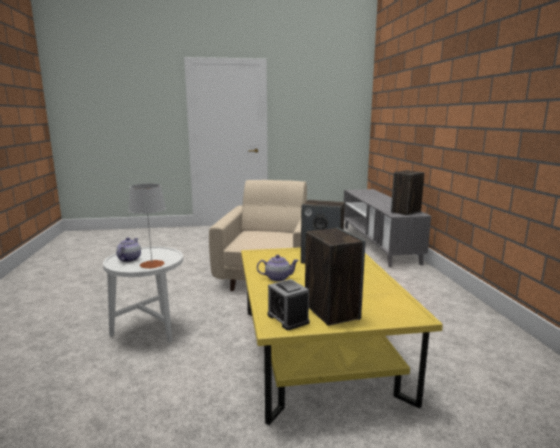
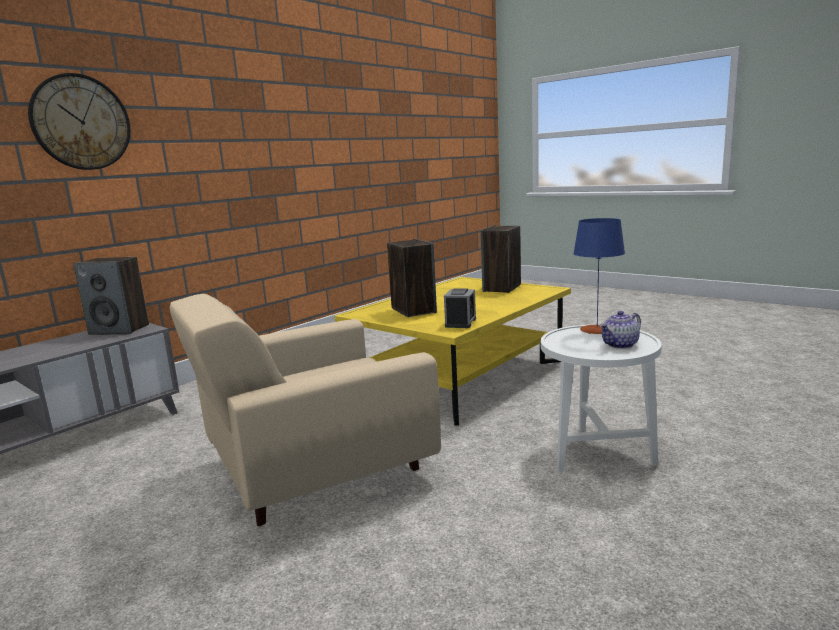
camera: 130 degrees left, 0 degrees up
(152, 264) = (597, 329): grey table lamp -> blue table lamp
(277, 278) = (487, 308): teapot -> none
(288, 318) = (536, 289): alarm clock -> alarm clock (460, 322)
(443, 93) = (81, 122): none -> wall clock

